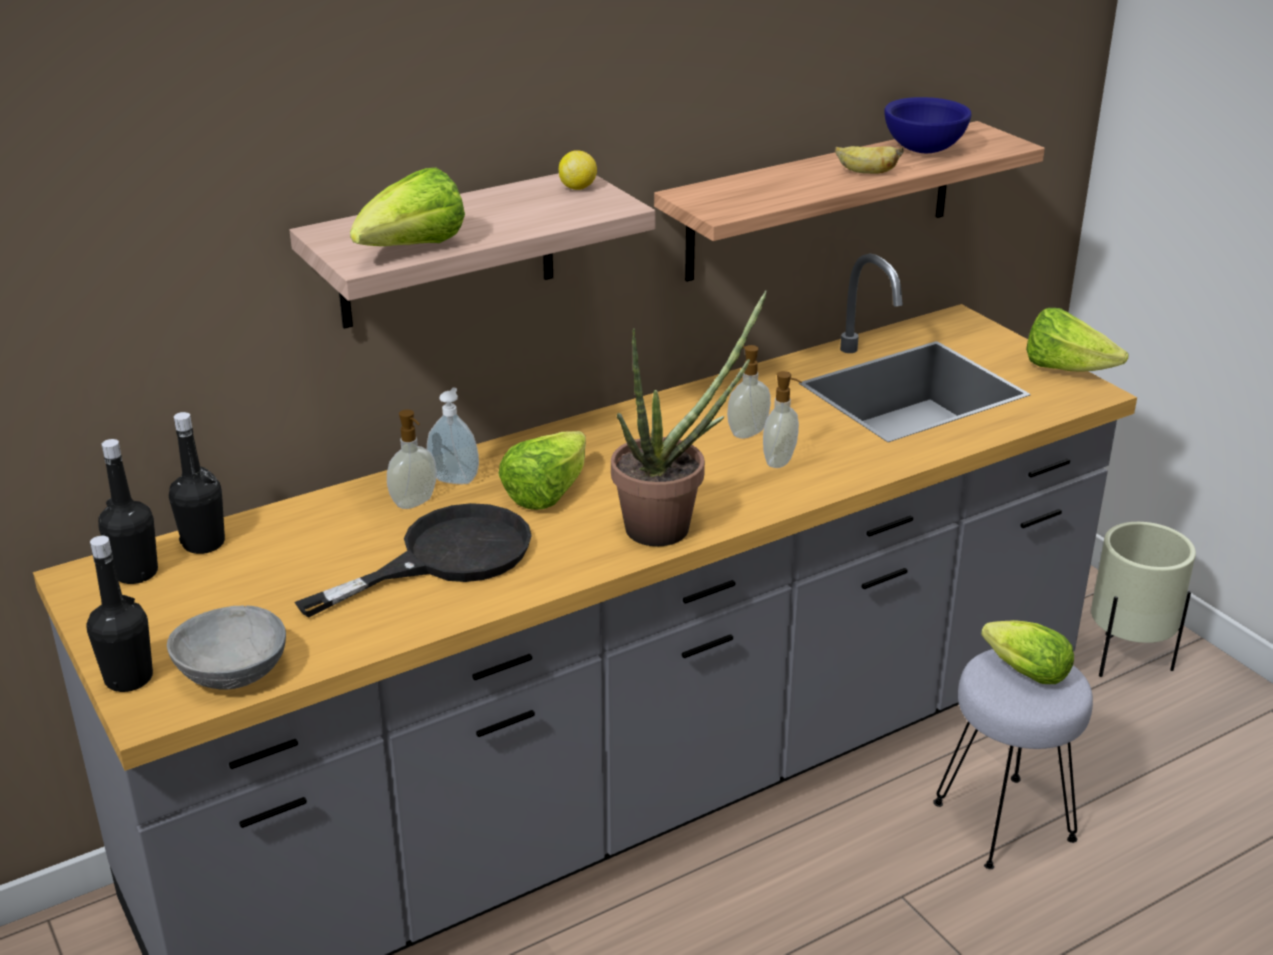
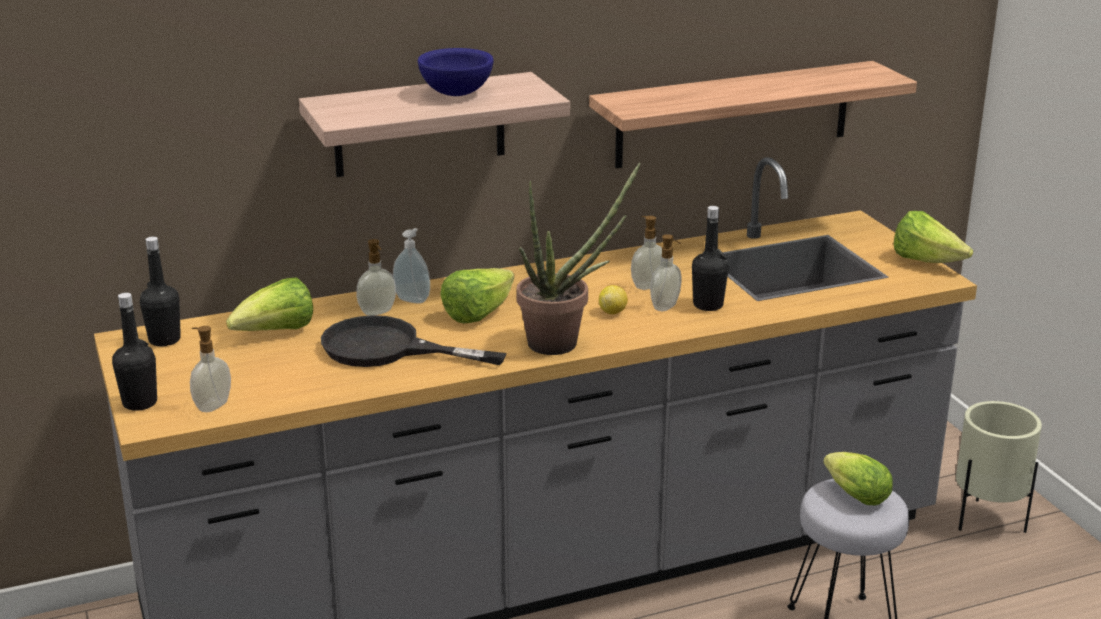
camera: 10 degrees right, 5 degrees down
(204, 543) = (217, 325): black bottle -> black bottle (708, 305)
(232, 672) = (212, 406): grey bowl -> soap dispenser
(412, 250) = (379, 115): lettuce -> lettuce (276, 333)
(446, 558) = (388, 349): black frying pan -> black frying pan turned 135 degrees counterclockwise
(578, 188) = (519, 84): lemon -> lemon (613, 312)
(865, 172) = (761, 91): banana -> none
(922, 150) = (815, 78): blue bowl -> blue bowl (455, 93)

